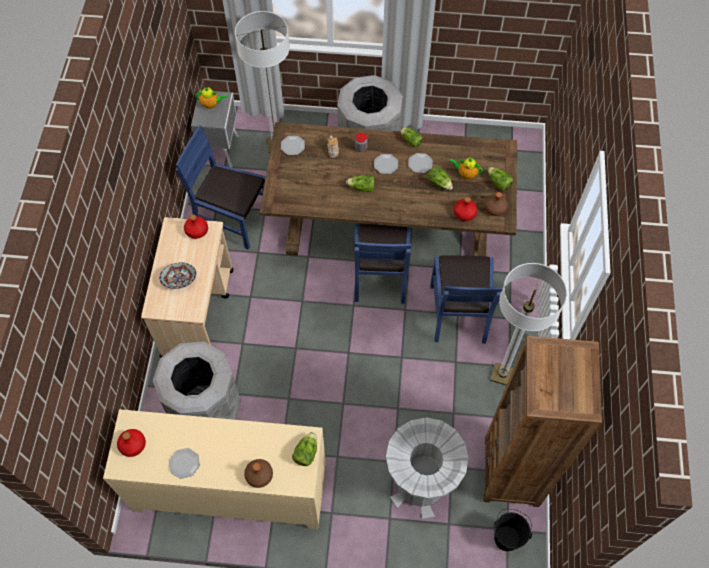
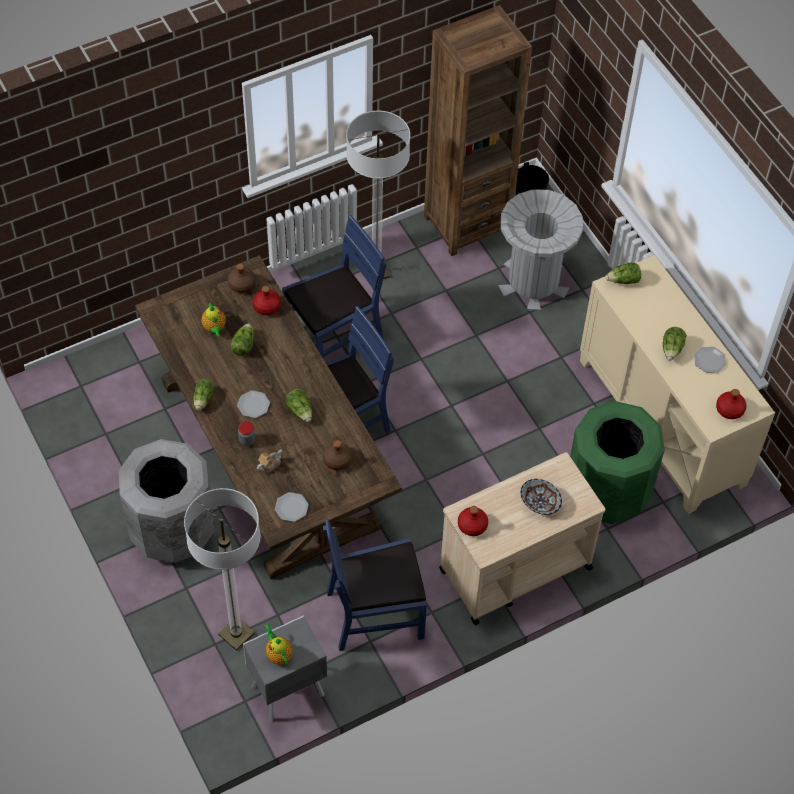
camera: 125 degrees left, 5 degrees down
(205, 409) = (608, 492): grey trash can -> green trash can
(232, 218) = (375, 613): blue chair -> blue chair turned 90 degrees clockwise
(259, 475) = (670, 301): brown bottle -> brown bottle (338, 459)
(420, 164) = (230, 374): plate -> none
(498, 182) = (206, 295): lettuce -> lettuce (672, 349)

